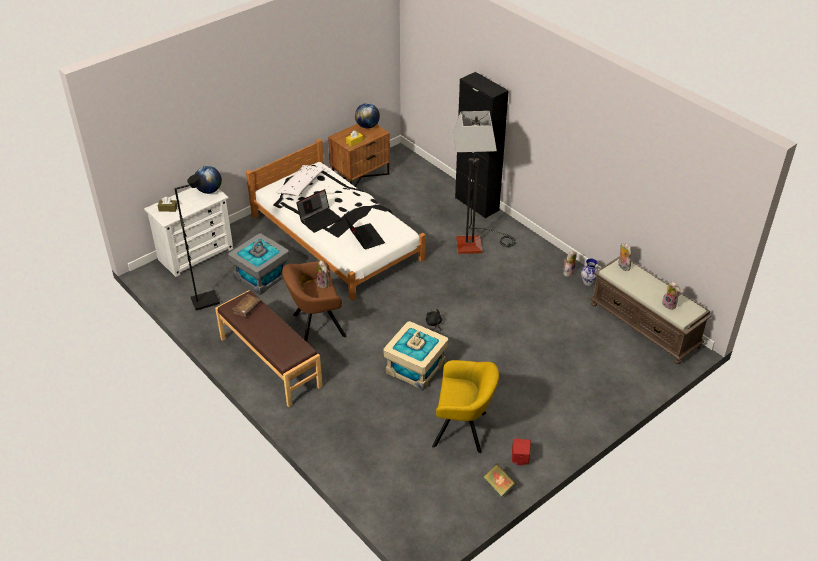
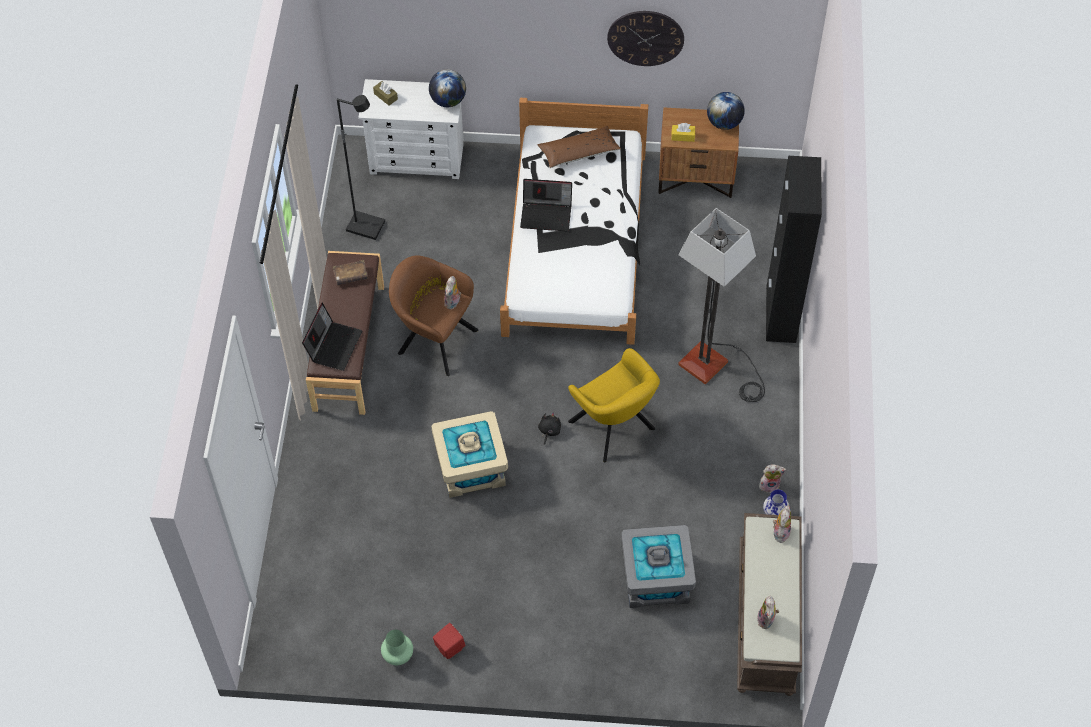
camera: 45 degrees right, 15 degrees up
(261, 276) = (448, 236): grey storage box -> grey storage box (656, 579)
(301, 185) = (579, 152): white pillow -> brown pillow
(309, 85) = (645, 38): none -> wall clock
(364, 237) = (564, 273): laptop -> laptop (334, 345)
(463, 430) = (435, 572): yellow armchair -> yellow armchair (614, 428)
(499, 486) = (397, 656): book -> green vase

